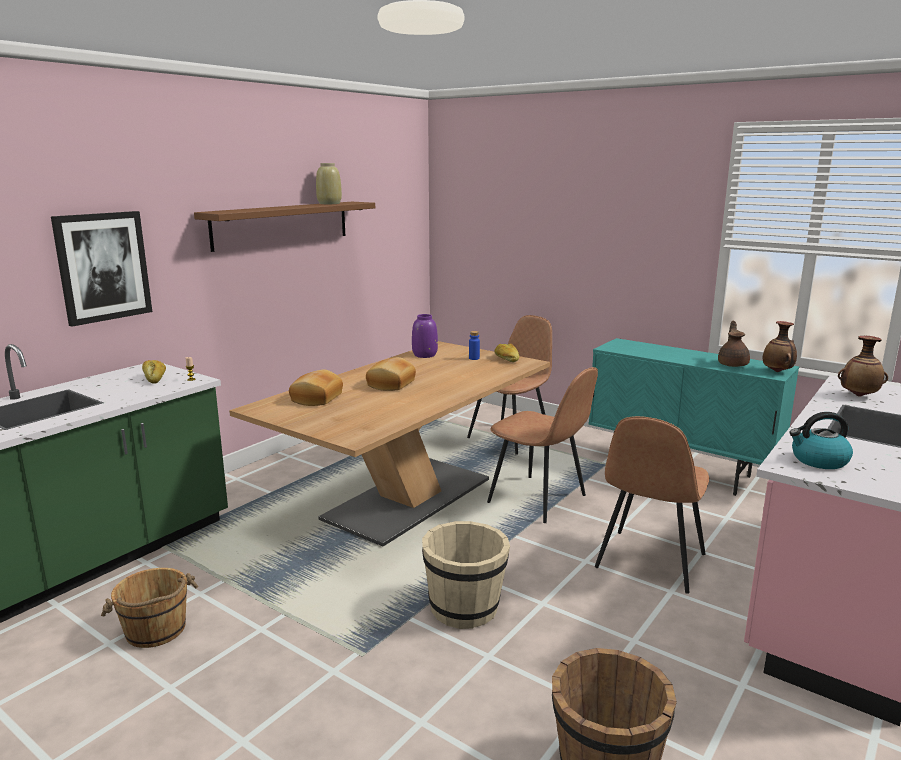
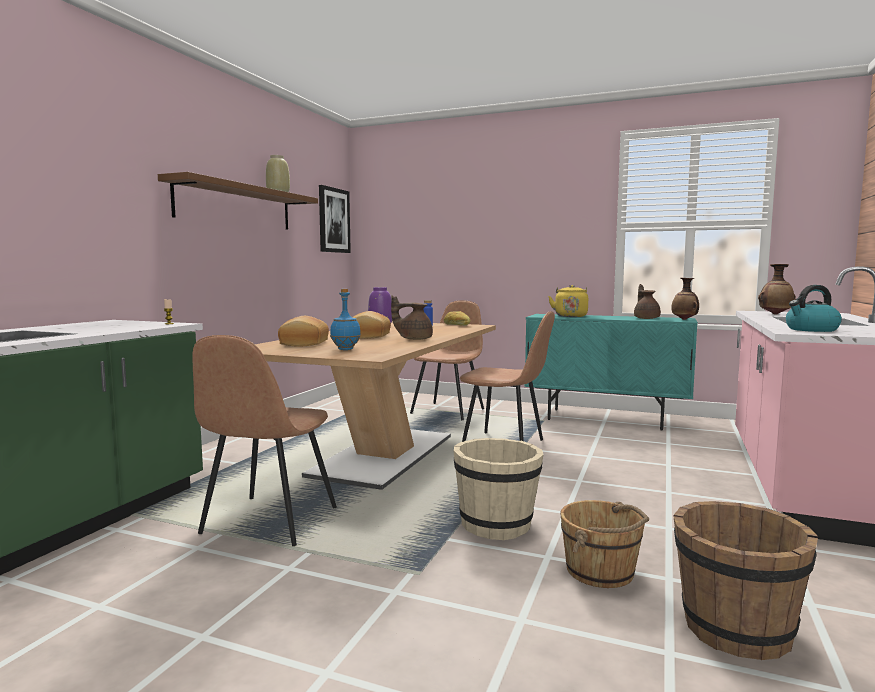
camera: 15 degrees left, 10 degrees down
(103, 267) = (64, 208): picture -> picture (333, 220)
(155, 378) = (125, 324): bread -> none
(156, 630) = (157, 586): brown bucket -> brown bucket (601, 571)
(343, 417) = (345, 349): none -> blue bottle
(429, 396) = (414, 339): none -> brown teapot
(647, 350) = (570, 316): none -> yellow kettle
(649, 562) = (633, 475): brown chair -> brown chair (268, 522)

